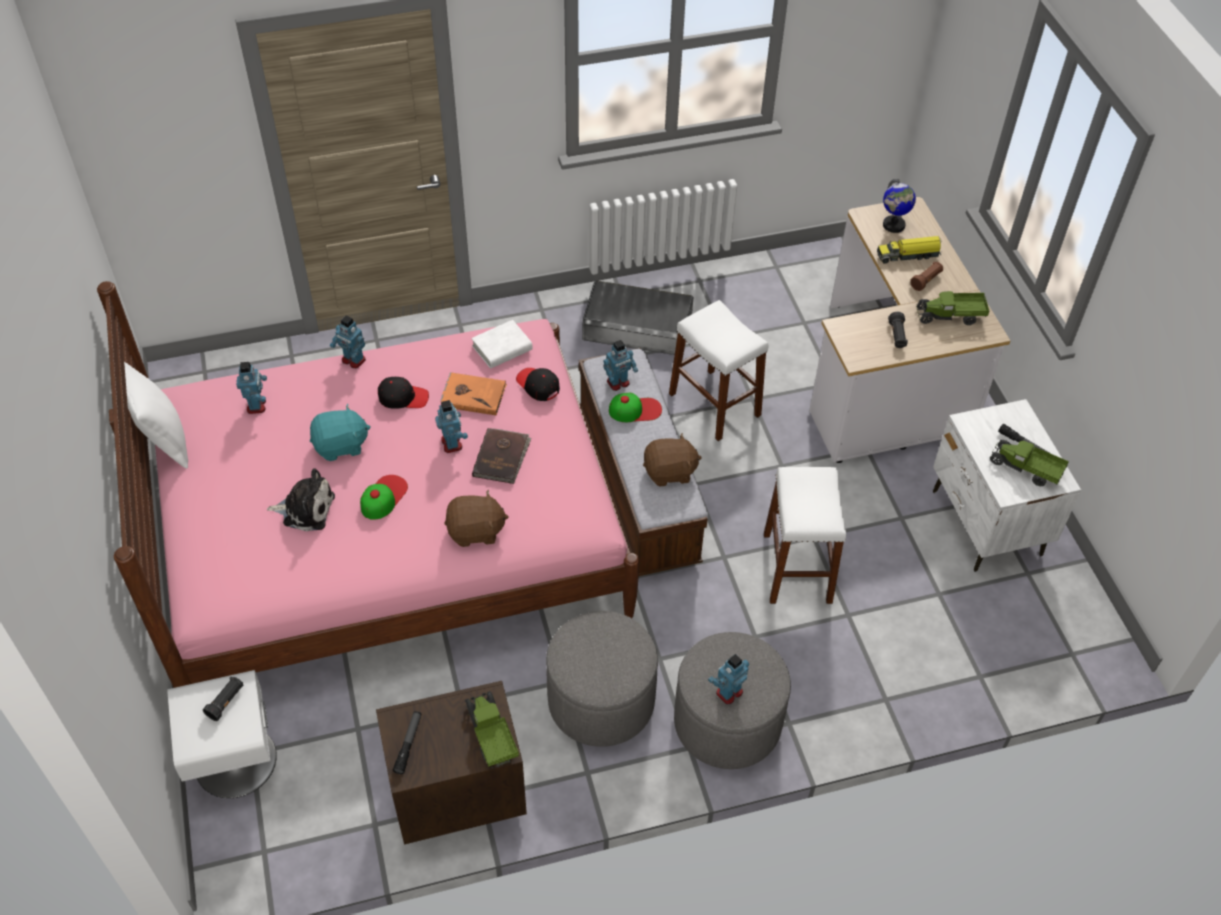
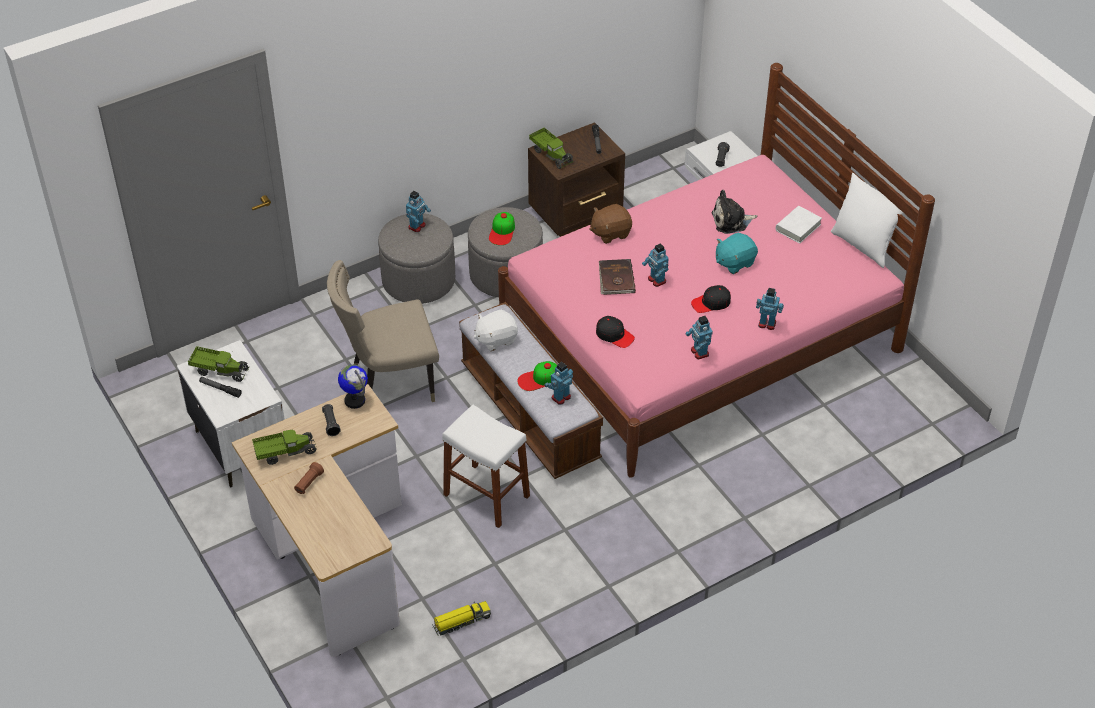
camera: 165 degrees right, 5 degrees down
(257, 405) = (814, 276): toy robot -> toy robot (699, 352)
(383, 497) = (684, 238): cap -> cap (502, 231)
(473, 395) = (659, 316): orange book -> none
(502, 348) = (657, 357): white book -> white book (798, 227)
(637, 326) = (581, 556): grey storage box -> none
(670, 472) = (496, 339): brown plush toy -> white plush toy
(797, 568) = (389, 382): white stool -> beige chair
(893, 225) = (344, 537): globe -> globe (355, 400)
(908, 255) = (327, 507): toy truck -> toy truck (461, 621)

